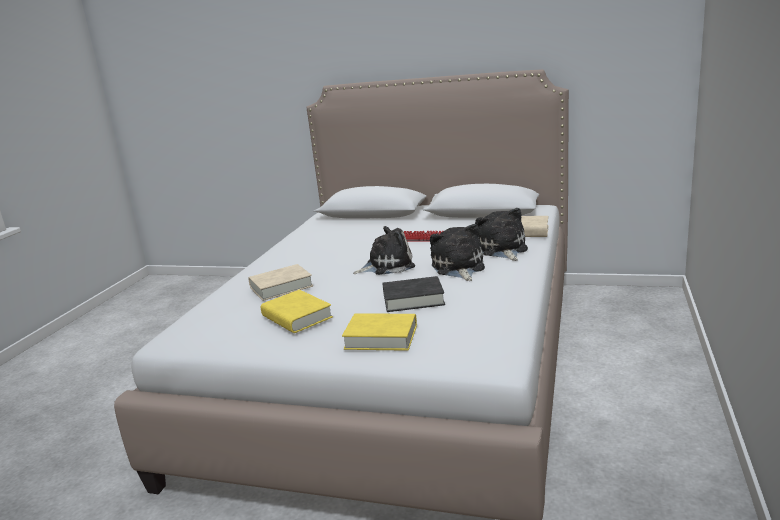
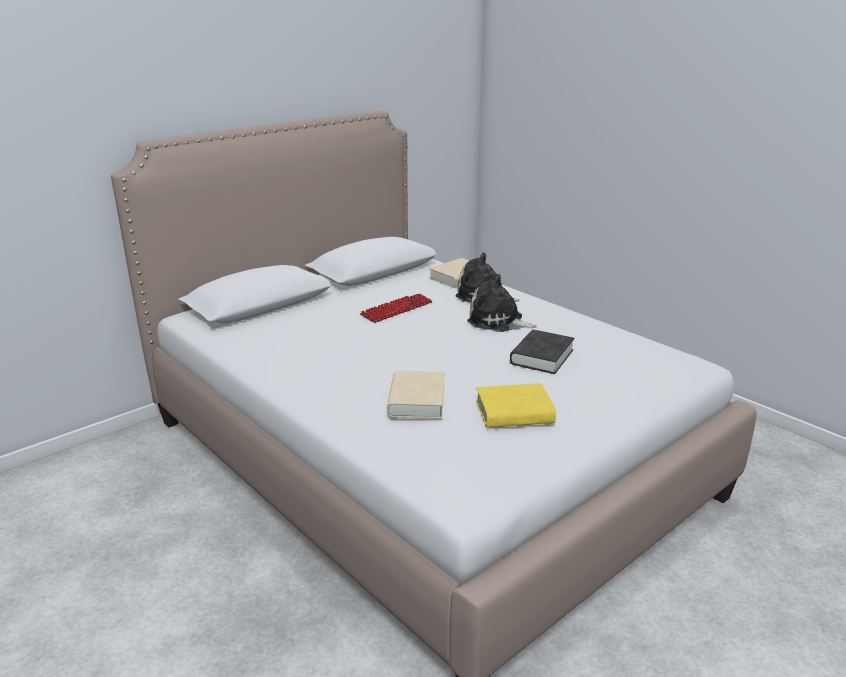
camera: 60 degrees left, 5 degrees up
(381, 337) = (608, 390): yellow book -> none
(387, 265) = (440, 343): plush toy -> none

